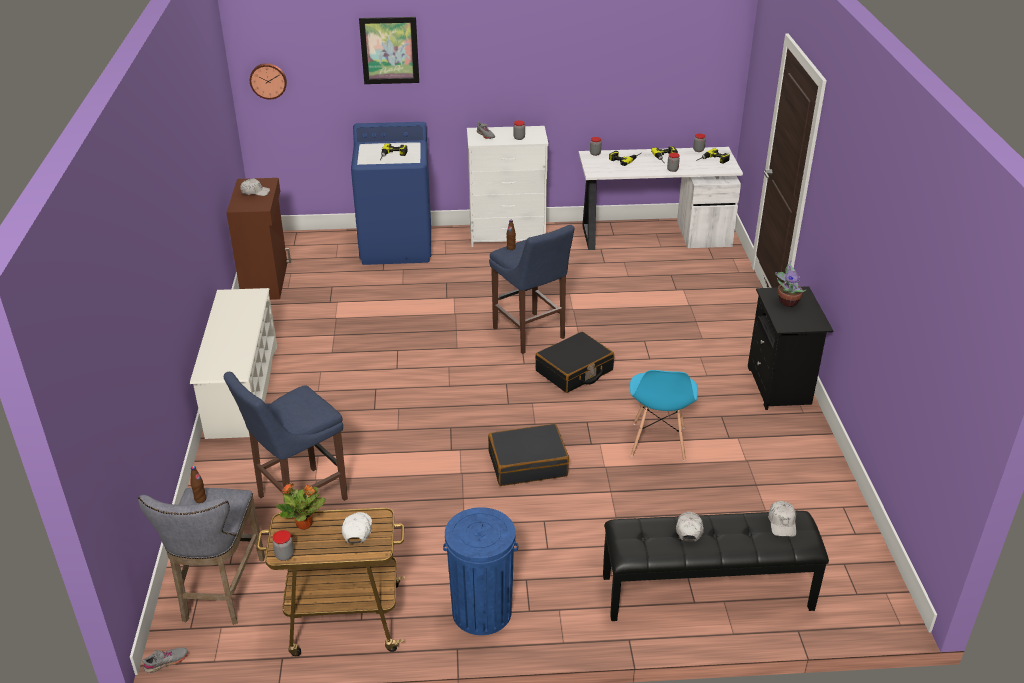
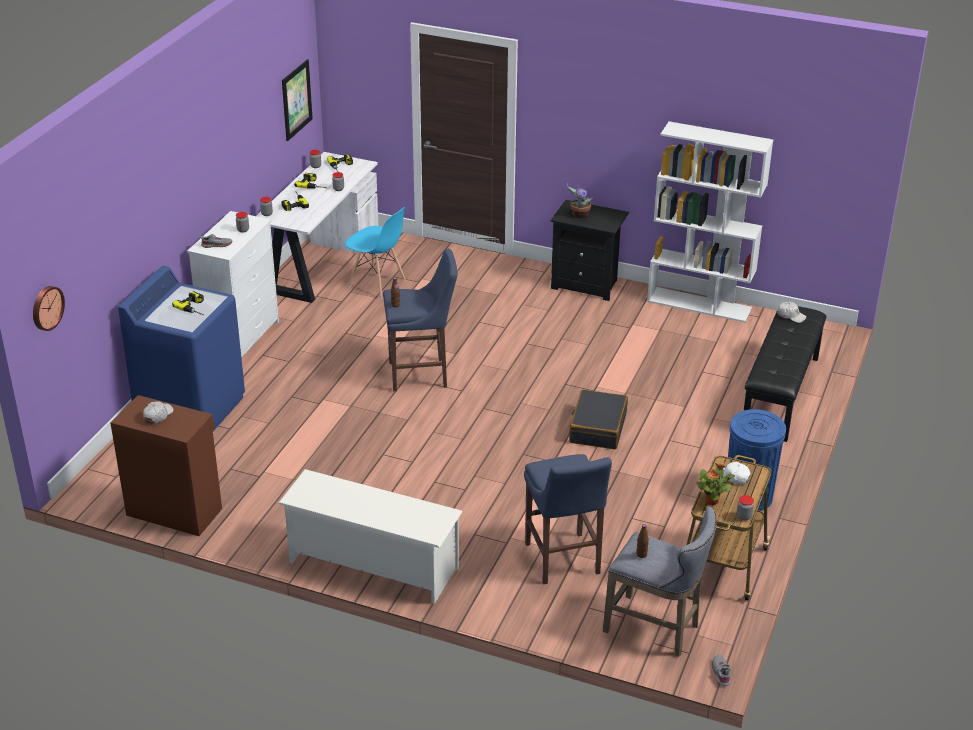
camera: 65 degrees left, 0 degrees up
(389, 50) = (126, 208): picture -> picture (296, 100)
(574, 371) = (493, 369): black suitcase -> none
(658, 442) = (613, 359): blue chair -> blue chair (377, 283)
(689, 529) = (777, 352): white cap -> none
(829, 478) = (700, 304): none -> white bookcase

